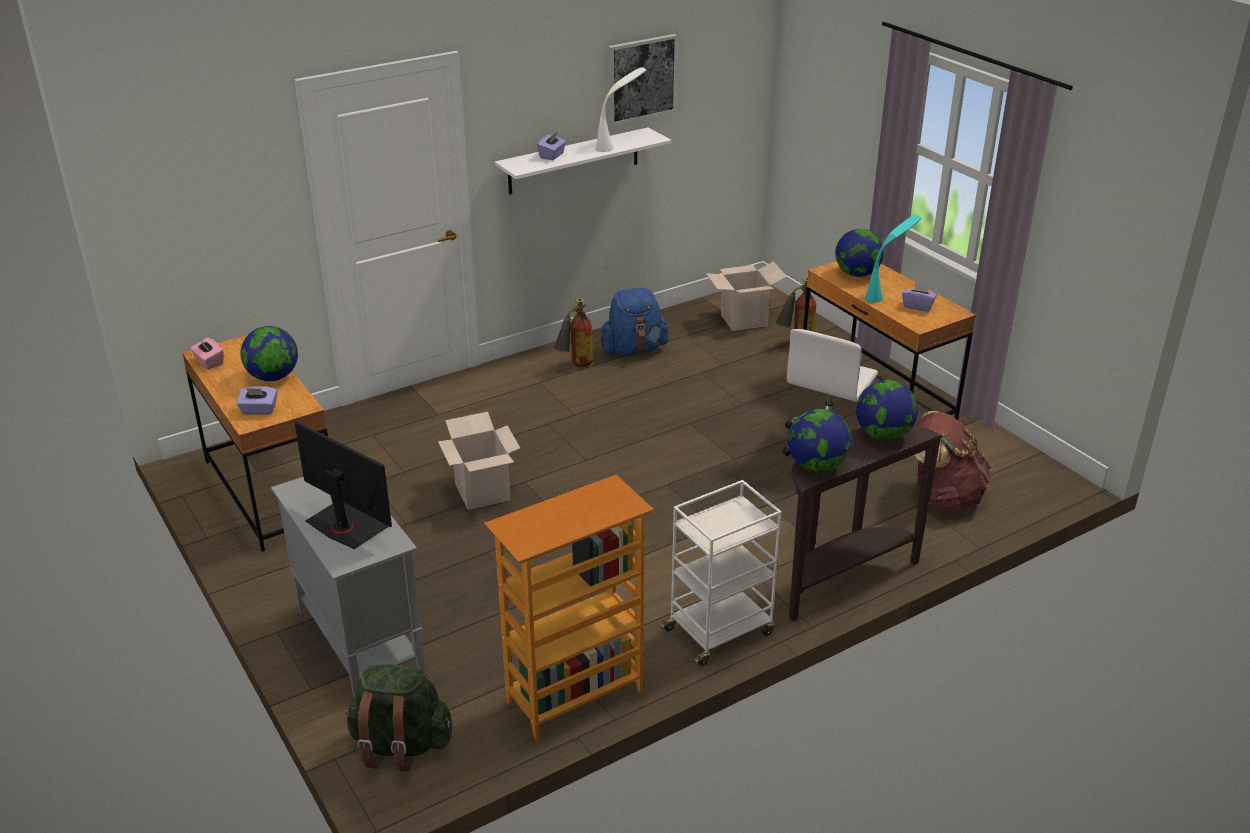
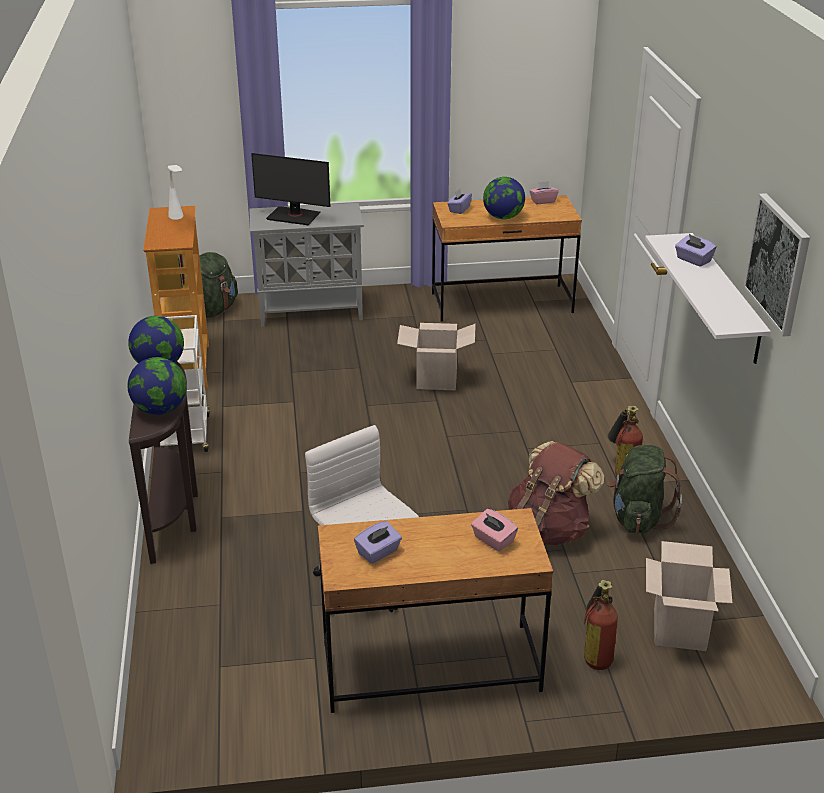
camera: 115 degrees right, 0 degrees up
(347, 525) = (294, 216): monitor -> monitor turned 45 degrees clockwise
(621, 143) = (716, 302): white table lamp -> white table lamp (179, 224)
(634, 350) = (638, 518): blue backpack -> green backpack
(857, 274) = (493, 540): globe -> pink tissue box
(889, 291) = (431, 546): turquoise table lamp -> none
(943, 496) = (218, 627): brown backpack -> brown backpack (549, 529)

